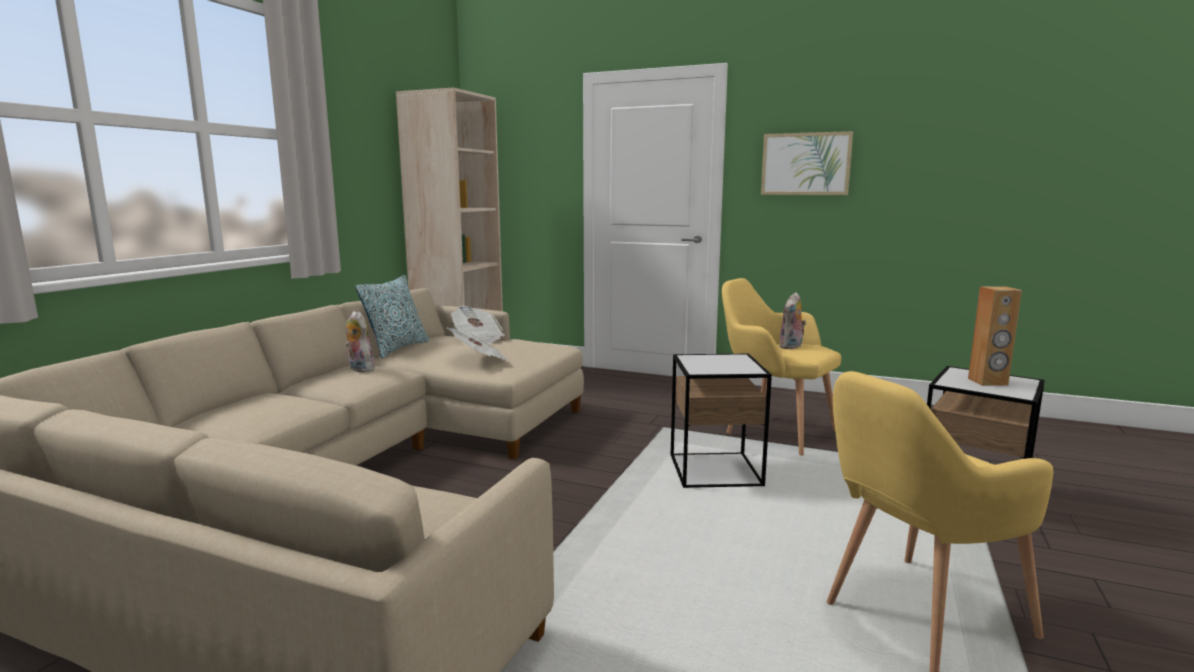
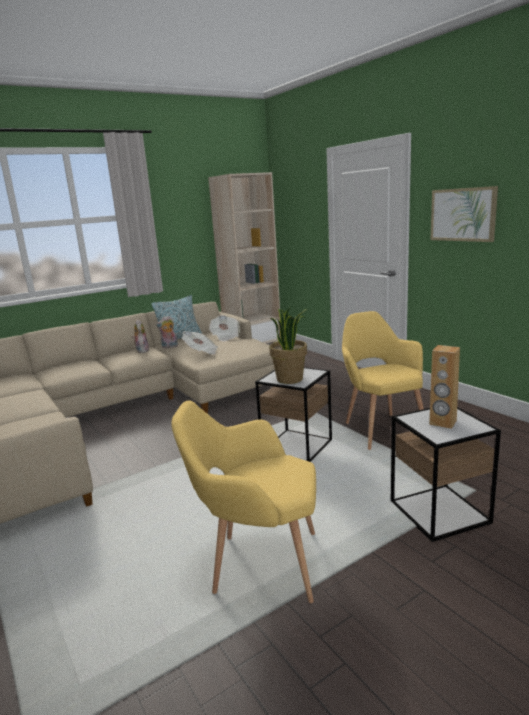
camera: 35 degrees right, 5 degrees up
(726, 367) = (290, 379): none -> potted plant
(791, 347) = (391, 368): plush toy -> plush toy (169, 347)

